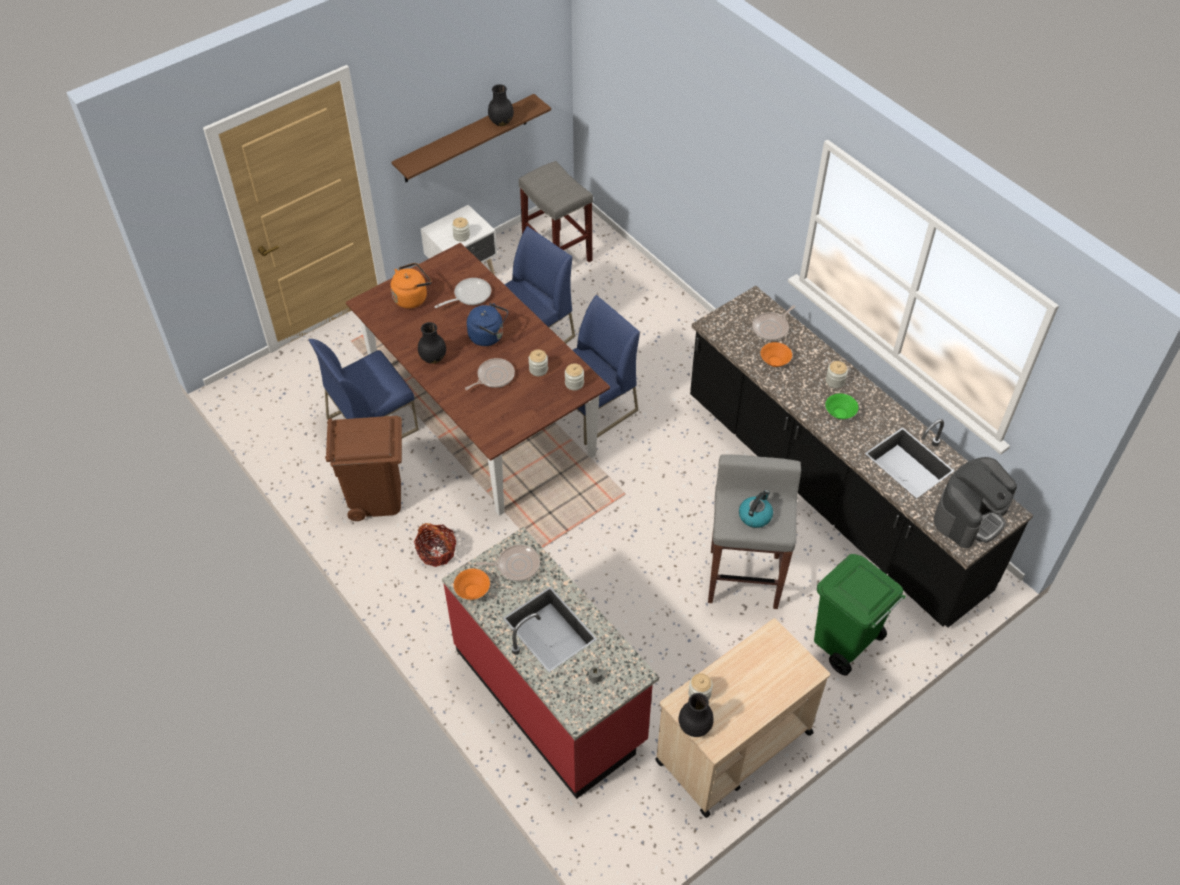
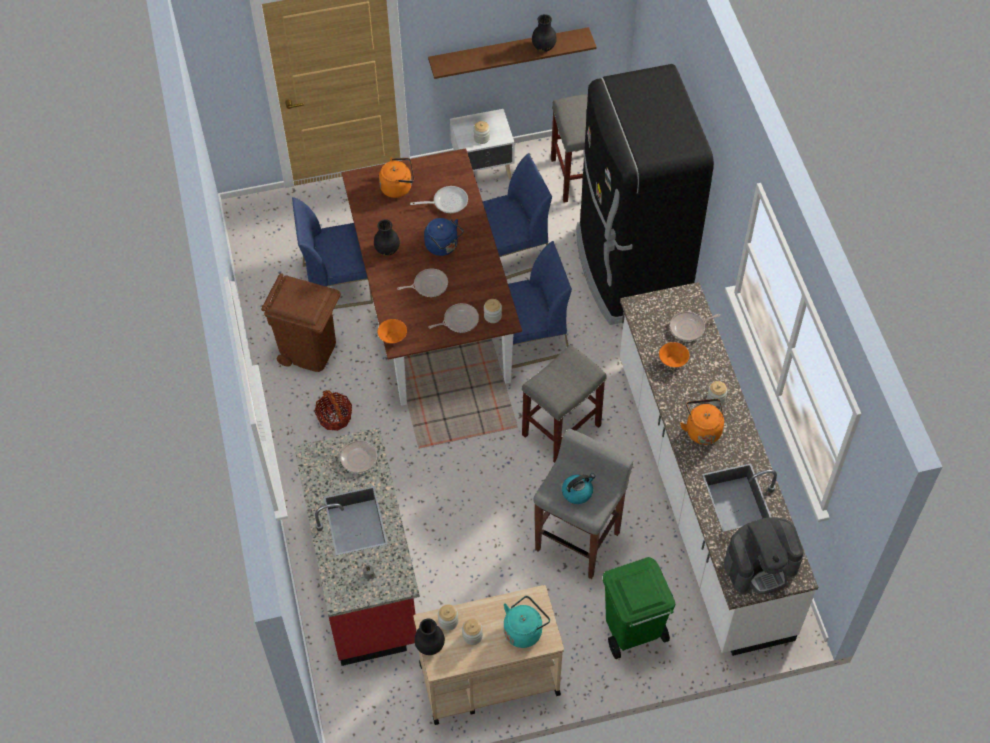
camera: 25 degrees right, 5 degrees up
(472, 591) = (312, 466): orange bowl -> orange bowl (392, 337)
(538, 369) = (469, 292): jar -> jar (472, 636)
(543, 399) = (459, 320): none -> frying pan
(651, 317) = (630, 270): none -> black fridge
(669, 482) = (561, 431): none -> grey stool
(780, 671) = (524, 630): none -> turquoise kettle
(832, 493) = (700, 496): black counter -> white counter
(840, 413) = (702, 429): green bowl -> orange kettle

